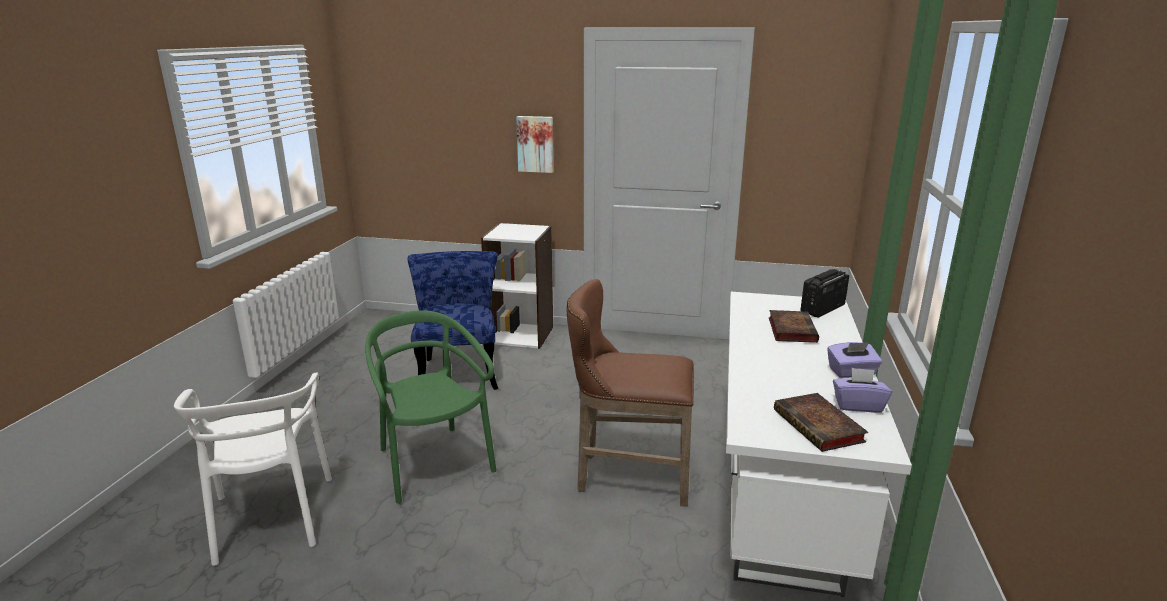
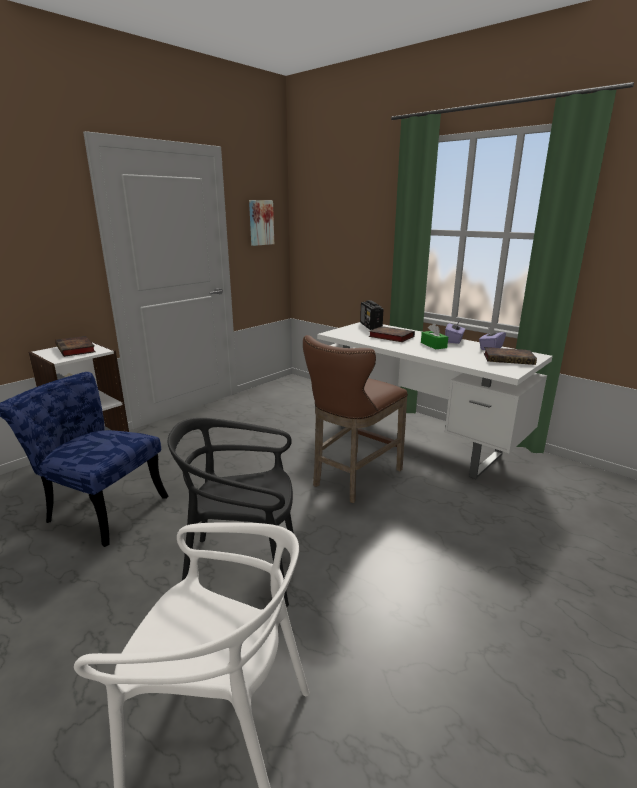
camera: 60 degrees left, 0 degrees up
(433, 463) = (243, 566): green chair -> black chair
(522, 231) = (76, 349): none -> book
(535, 144) = (52, 257): picture -> picture (260, 222)
(799, 362) = (433, 345): none -> green tissue box

